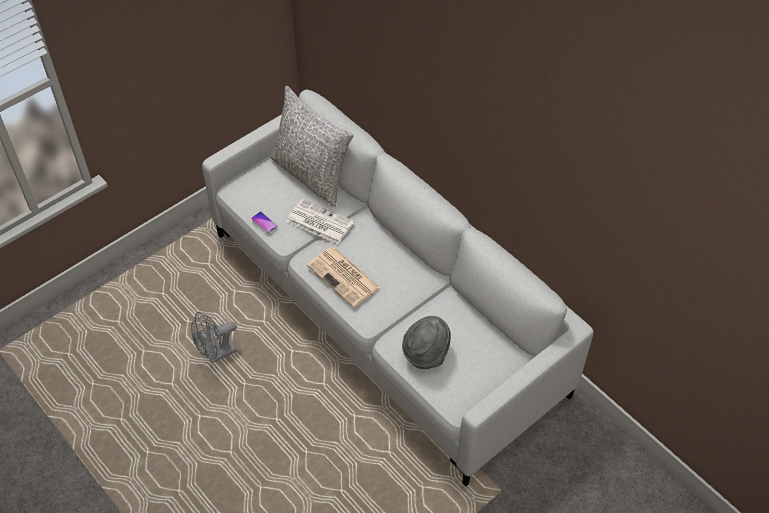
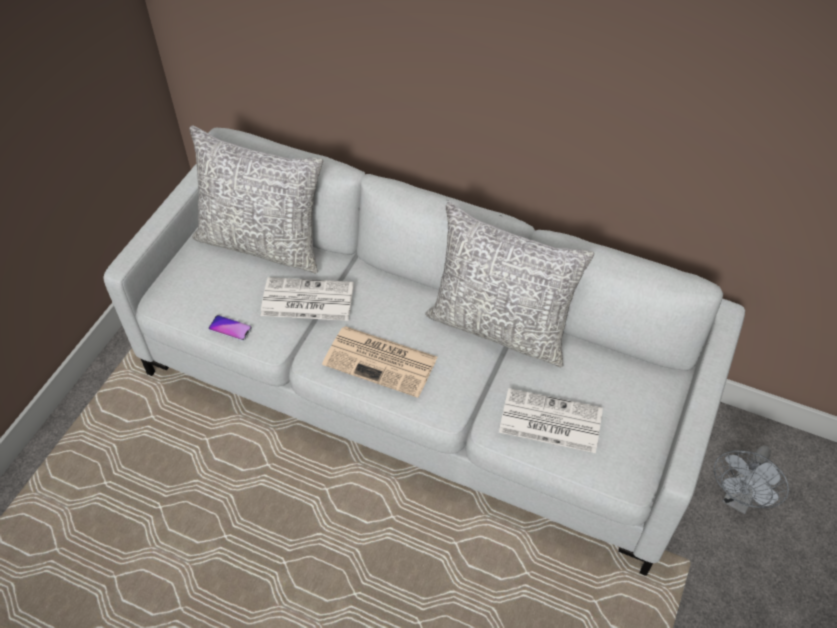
camera: 25 degrees left, 0 degrees up
(216, 354) = (224, 537): grey fan -> grey fan (738, 499)
(426, 353) = (549, 421): grey hat -> newspaper
(432, 284) = (500, 326): none -> grey pillow

